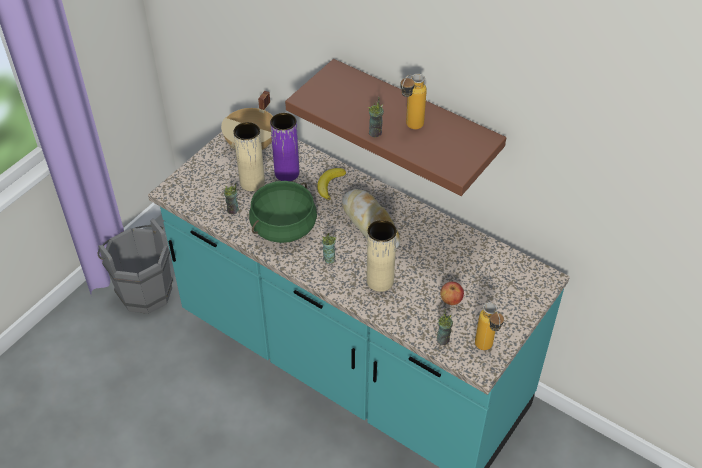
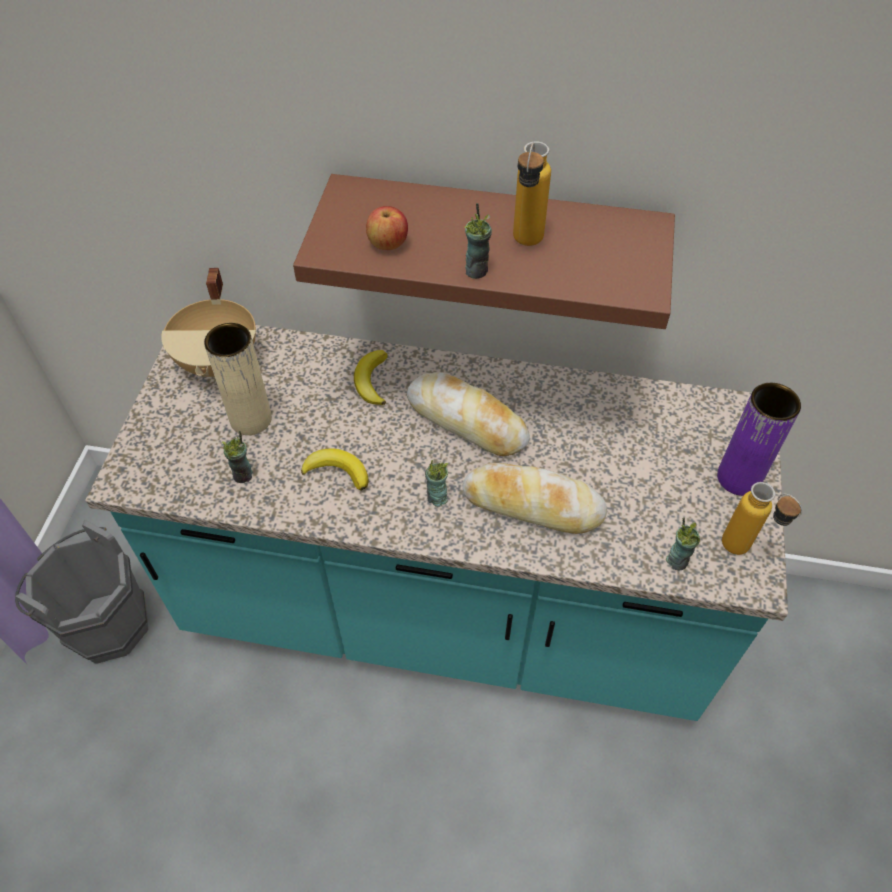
camera: 25 degrees left, 5 degrees up
(283, 226) = (337, 471): green cooking pot -> banana
(287, 173) = (297, 385): purple vase -> purple vase (738, 478)
(380, 281) = (532, 504): beige vase -> bread
(451, 300) = (649, 494): apple -> apple (388, 244)

